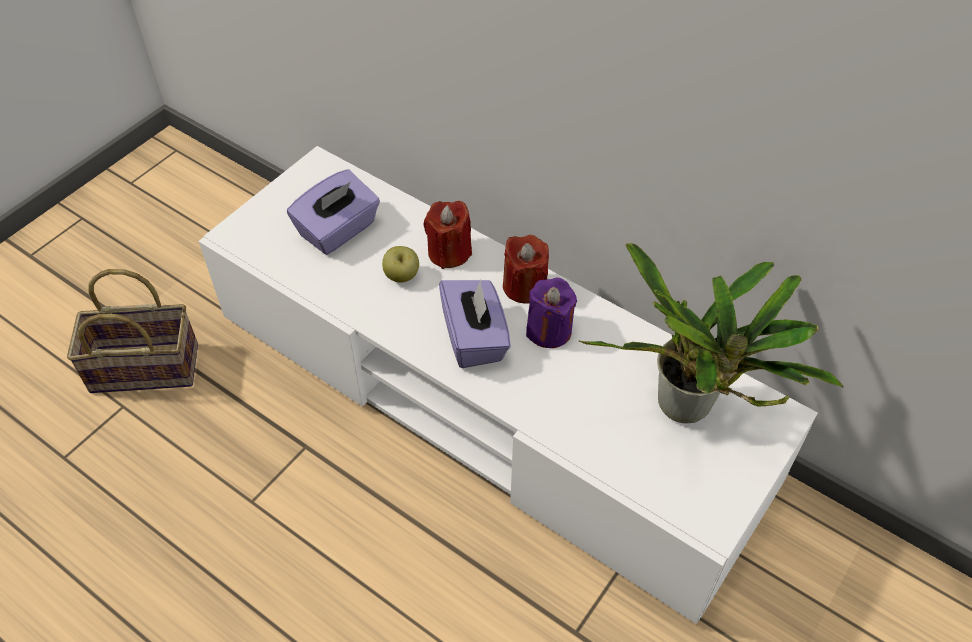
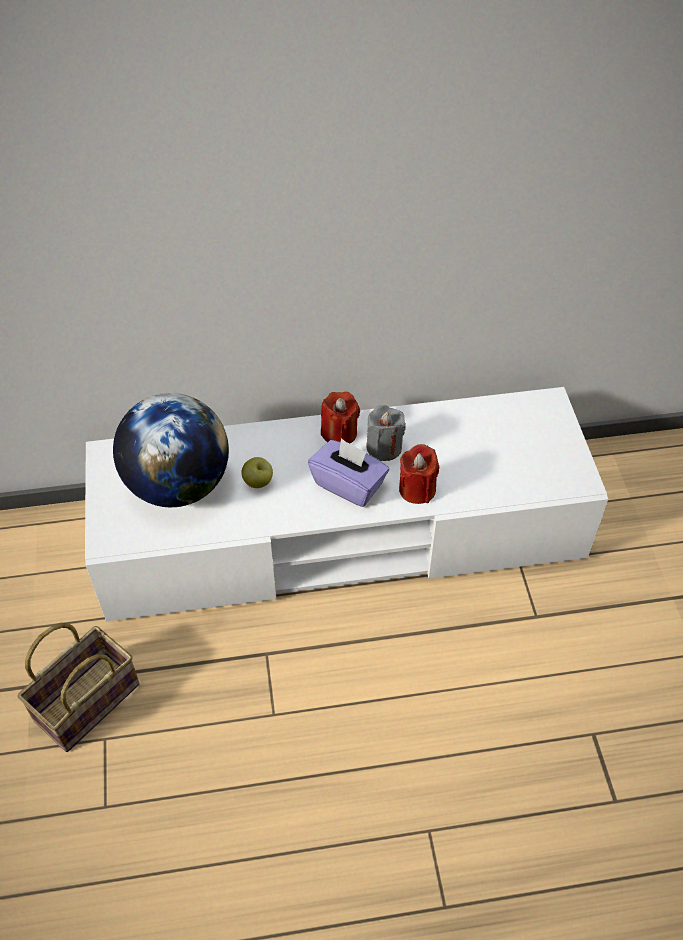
camera: 45 degrees left, 0 degrees up
(338, 230) = (178, 485): purple tissue box -> globe
(449, 252) = (269, 446): red candle -> red candle (417, 489)
(549, 330) = (384, 447): purple candle -> grey candle
(689, 411) = (506, 434): potted plant -> none

